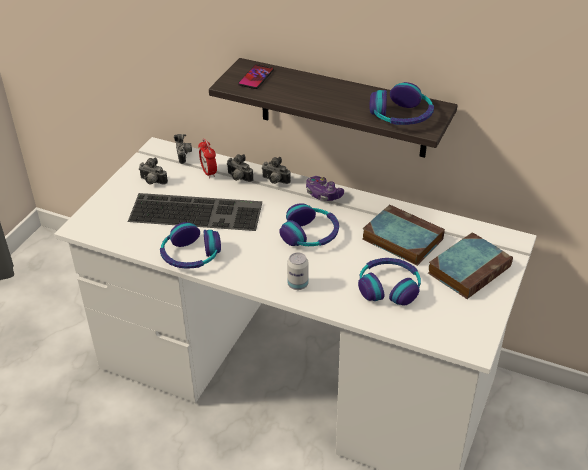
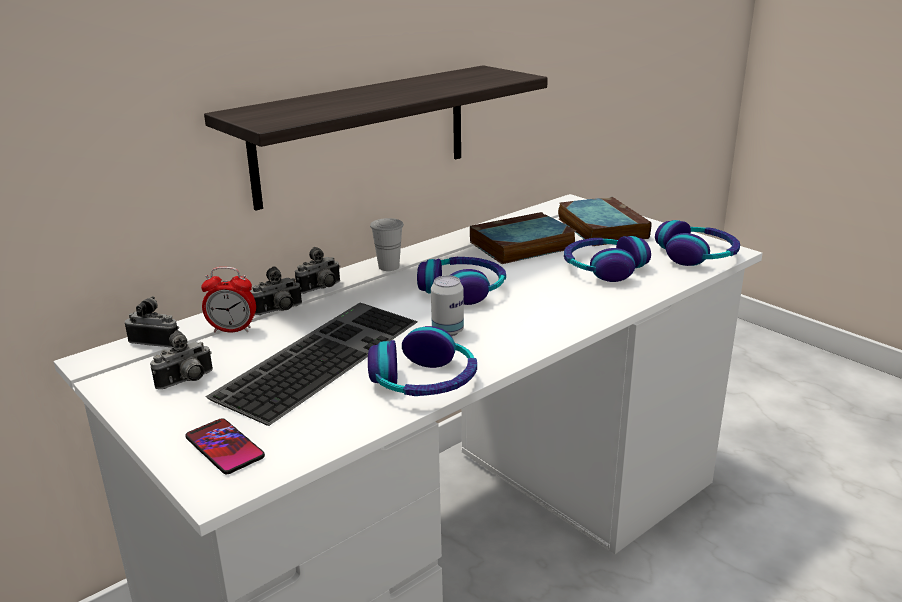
camera: 65 degrees left, 15 degrees down
(256, 77) = (279, 111): phone -> phone (224, 447)
(298, 285) = (559, 317): can -> can (447, 331)
(323, 194) = (388, 267): game controller -> white cup
(401, 116) = (480, 79): headphones -> headphones (697, 255)

